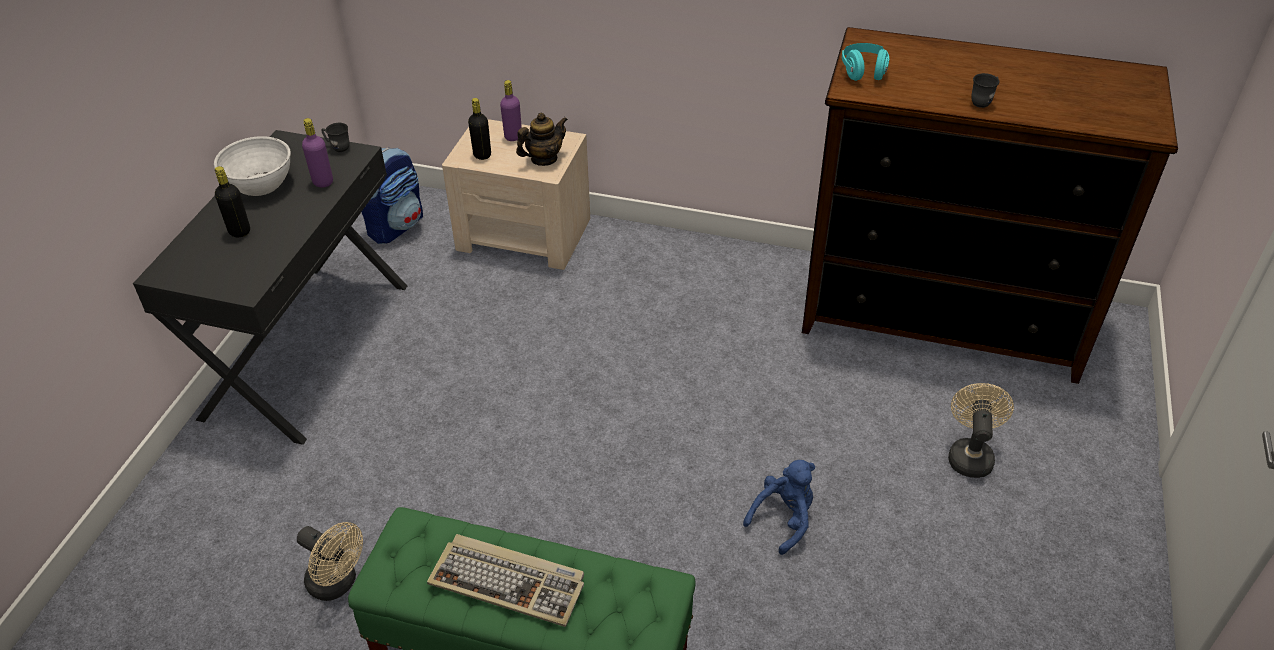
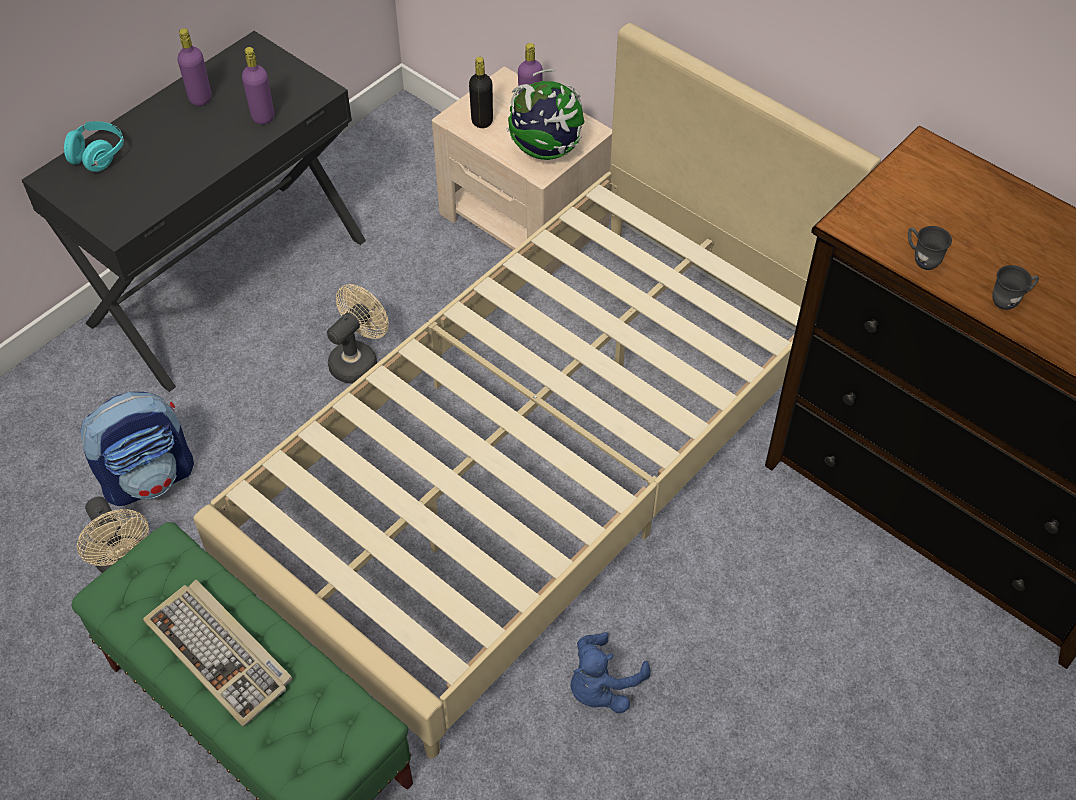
camera: 25 degrees right, 10 degrees up
(239, 231) = (149, 152): black bottle -> none
(260, 184) = (200, 98): white bowl -> purple bottle
(337, 147) = (302, 75): grey mug -> grey mug (921, 259)
(396, 226) = (393, 159): backpack -> backpack (150, 477)
(544, 159) = (546, 150): teapot -> globe
(638, 387) = (538, 461): none -> beige bed
(784, 519) = (601, 687): blue plush toy -> blue plush toy turned 150 degrees clockwise
(863, 72) = (888, 203): turquoise headphones -> turquoise headphones (98, 156)
(970, 455) = (865, 702): beige fan -> beige fan (358, 359)

